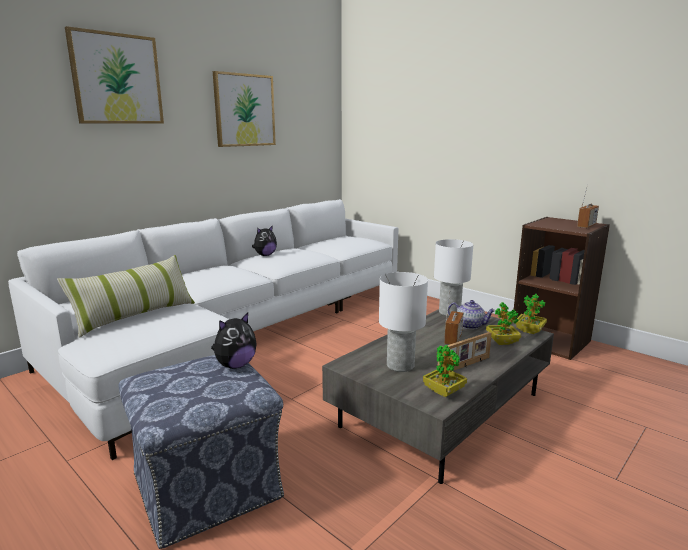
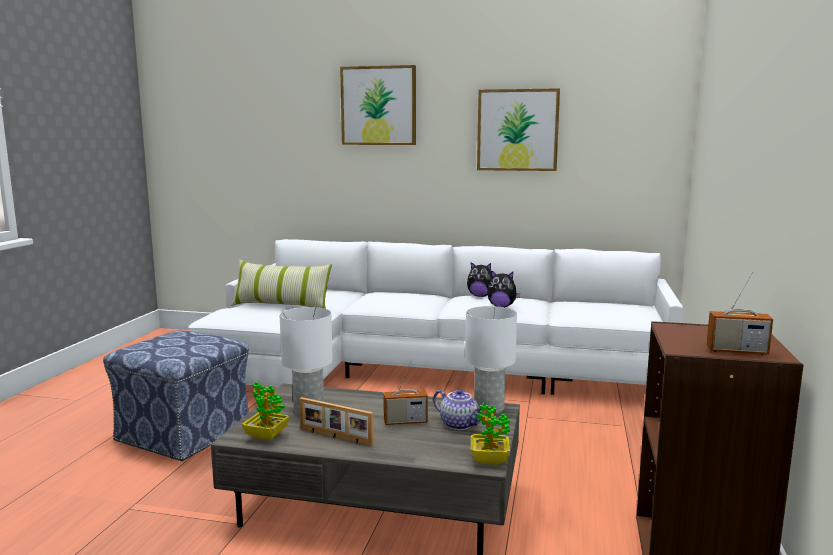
camera: 60 degrees right, 5 degrees down
(235, 365) = (210, 345): plush toy -> plush toy (501, 306)
(470, 325) = (460, 424): teapot -> teapot turned 45 degrees counterclockwise
(502, 342) = (427, 448): potted plant -> none

